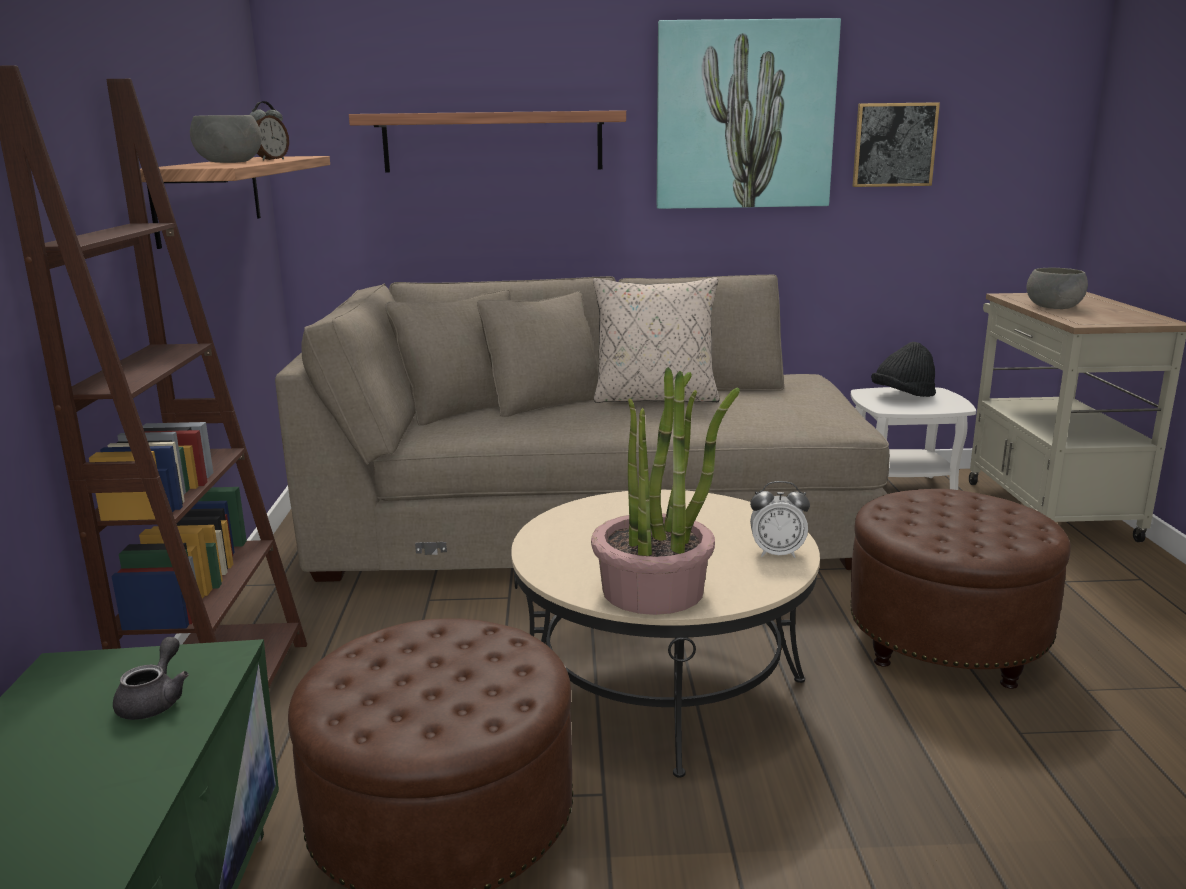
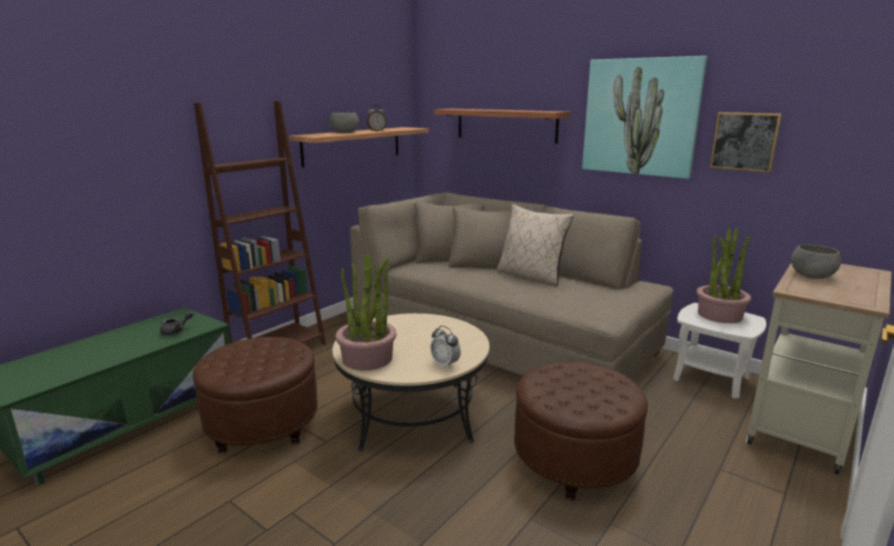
camera: 40 degrees right, 0 degrees up
(902, 396) = (719, 315): black hat -> potted plant

